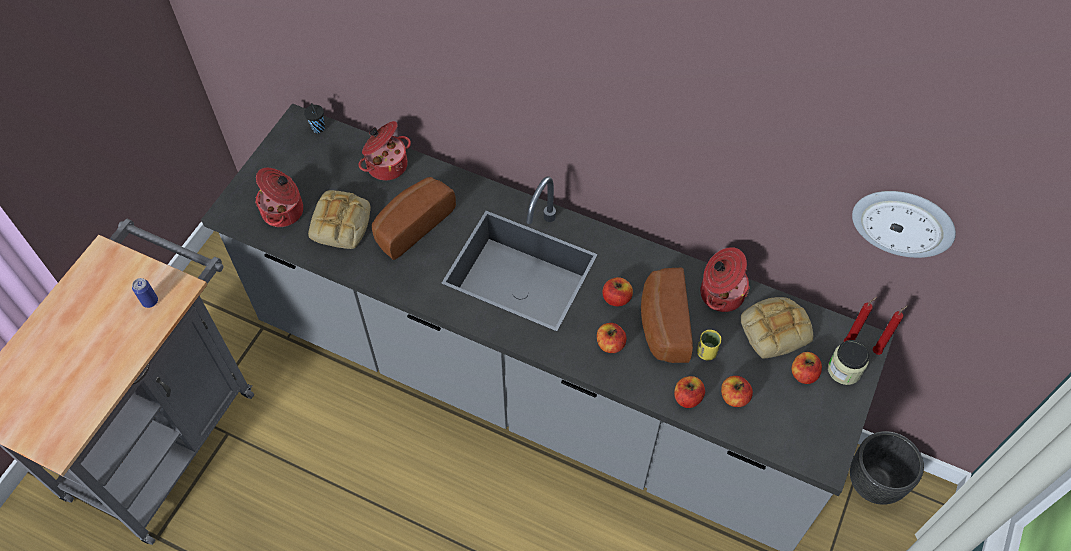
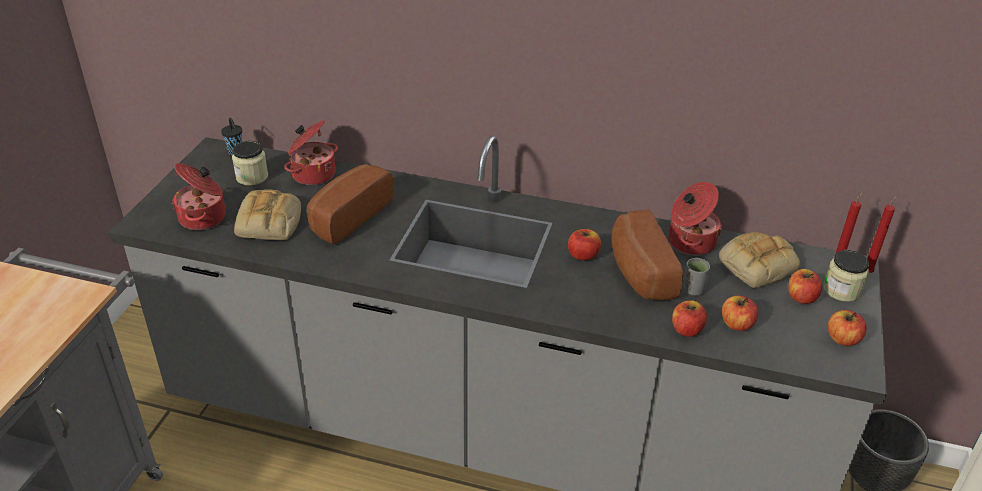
camera: 10 degrees left, 20 degrees down
(150, 301) = (48, 310): can -> none
(330, 163) = (252, 177): none -> jar
(610, 344) = (588, 293): apple -> apple (842, 339)
(706, 352) = (693, 290): yellow cup -> grey cup
(903, 222) = (878, 97): wall clock -> none

